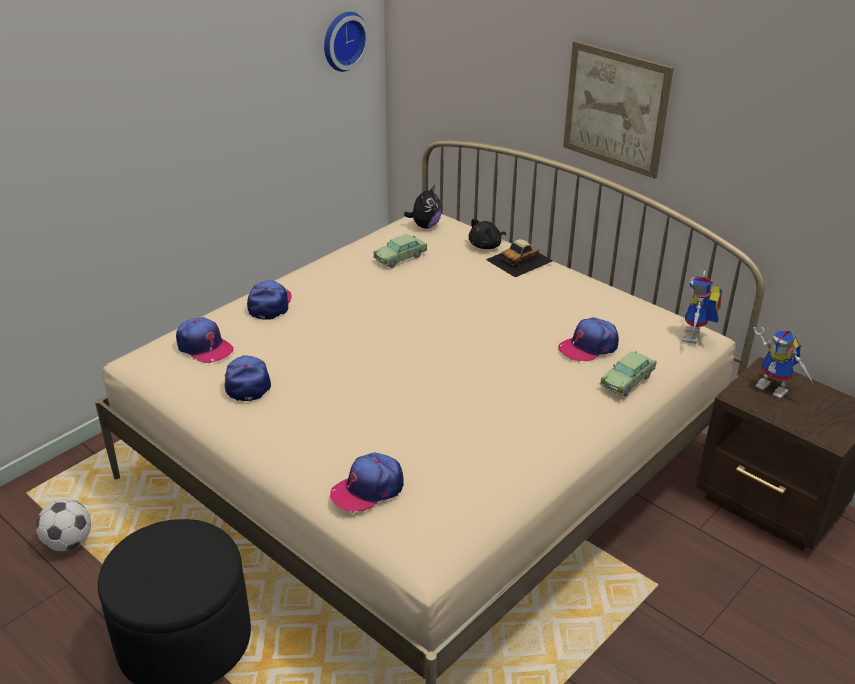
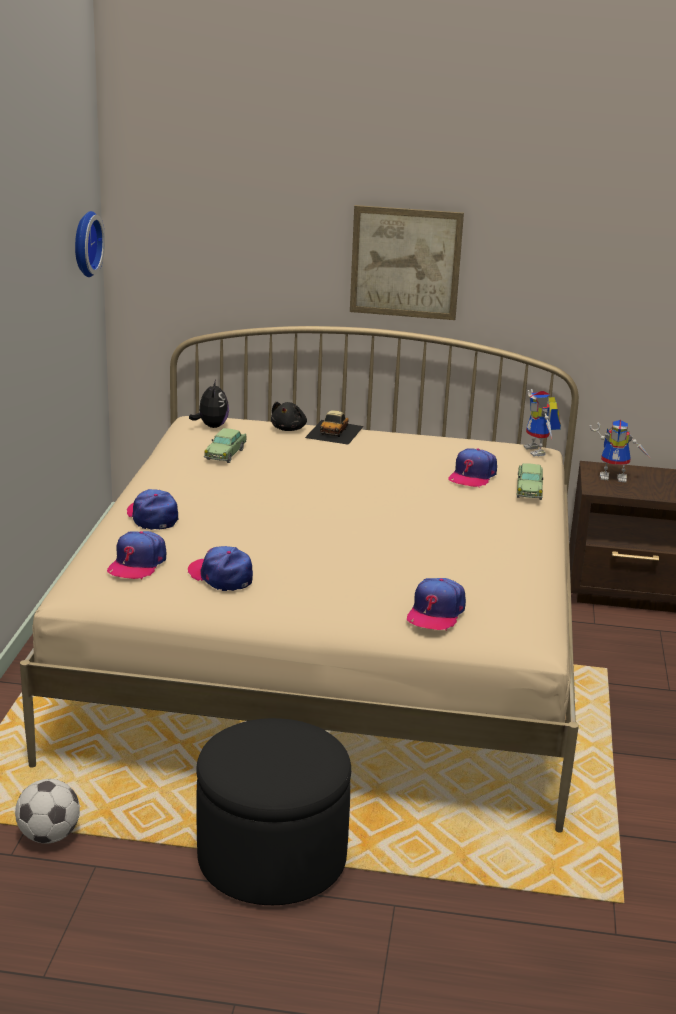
camera: 35 degrees left, 10 degrees down
(204, 347) = (137, 563): cap -> cap turned 105 degrees clockwise

